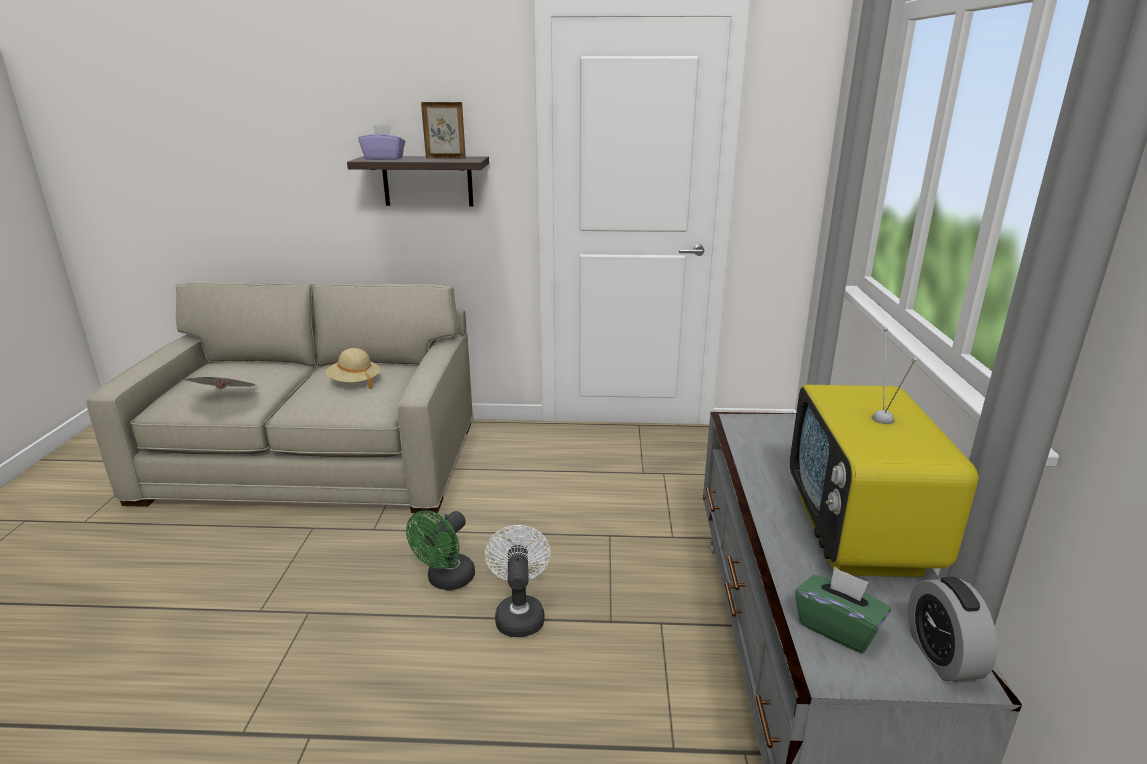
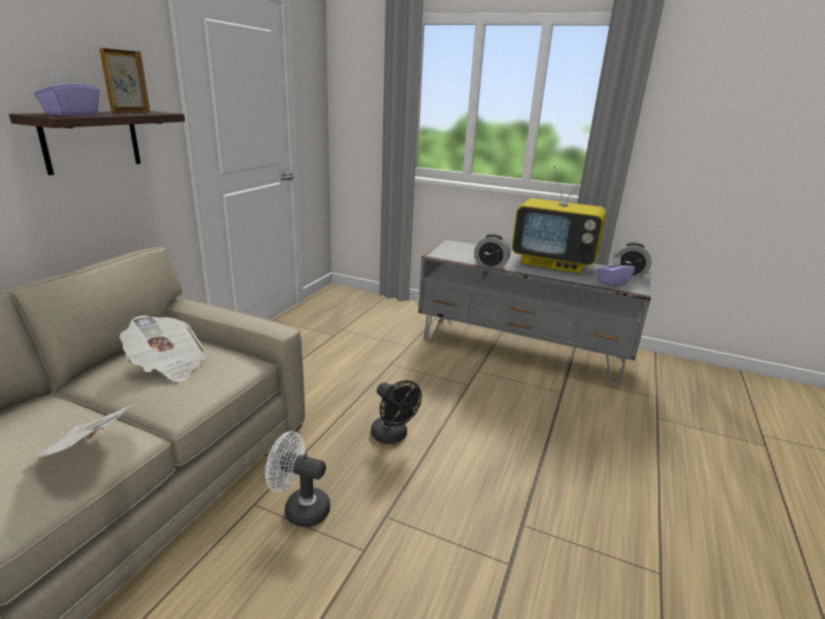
camera: 70 degrees left, 0 degrees up
(354, 382) = (168, 365): beige hat -> newspaper
(446, 581) = (393, 436): green fan -> black fan
(519, 614) = (445, 413): white fan -> white fan (300, 508)
(746, 471) = (490, 265): none -> alarm clock
(837, 628) = (612, 282): green tissue box -> purple tissue box

